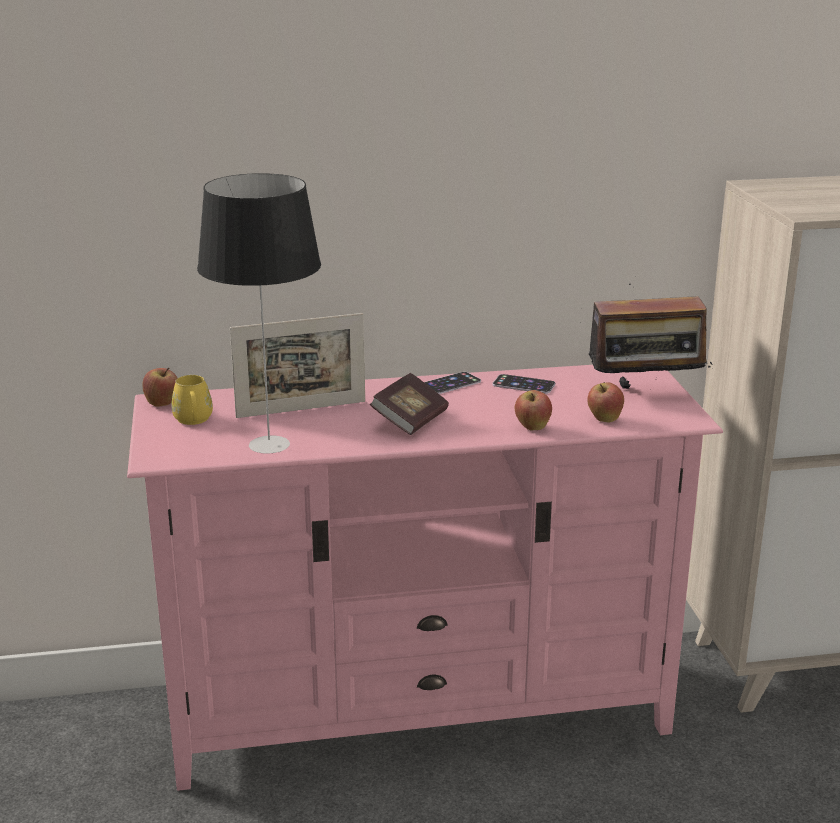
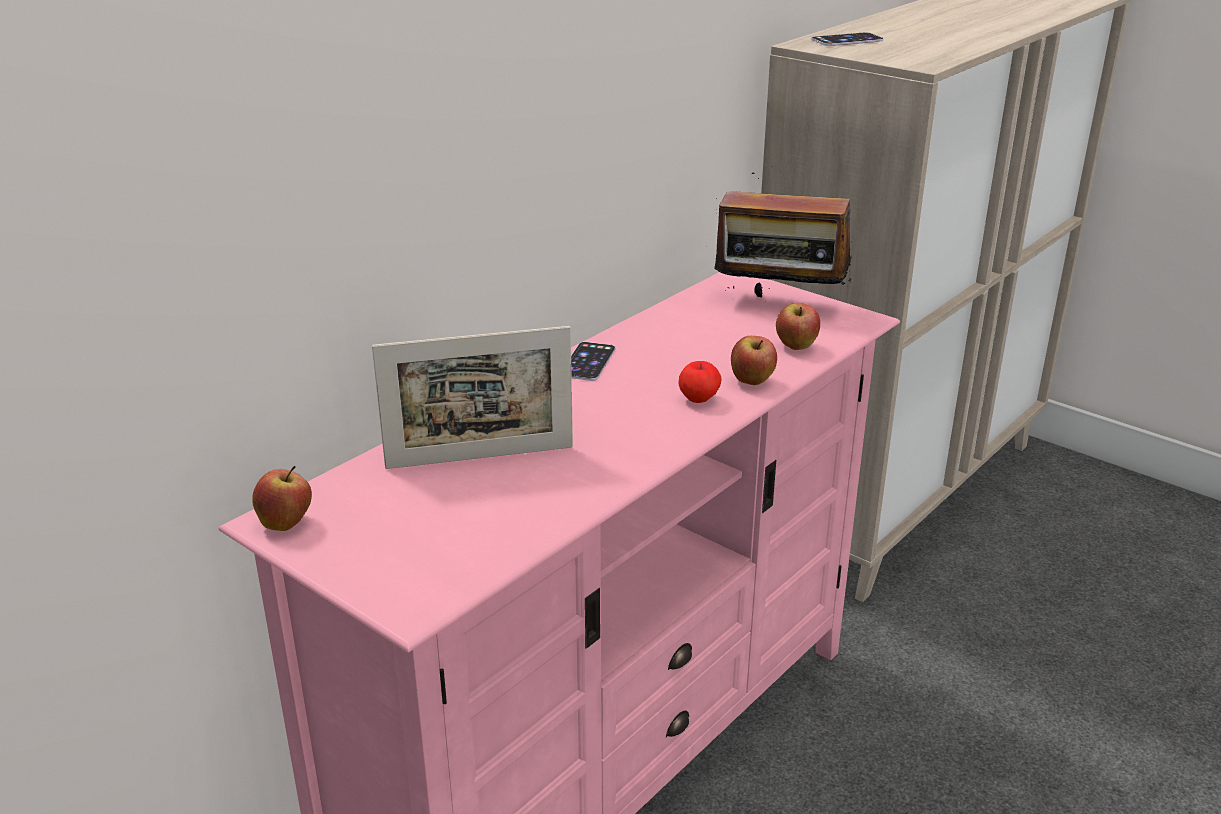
camera: 40 degrees left, 5 degrees up
(193, 420) = (370, 529): yellow mug -> none
(269, 445) = (524, 521): table lamp -> none
(301, 409) = (480, 457): picture frame -> picture frame turned 45 degrees clockwise
(410, 420) = (623, 422): book -> none
(479, 425) = (699, 399): none -> apple
(524, 384) = (660, 336): phone -> phone (847, 40)
(645, 392) = (779, 304): radio -> radio turned 60 degrees clockwise

